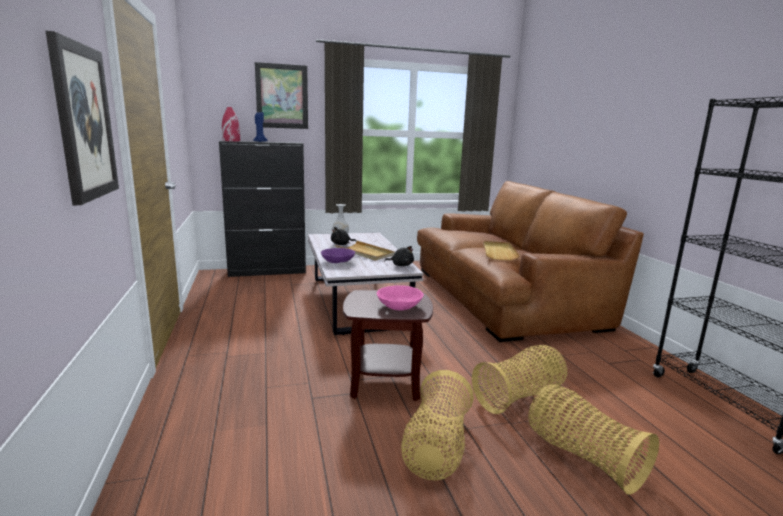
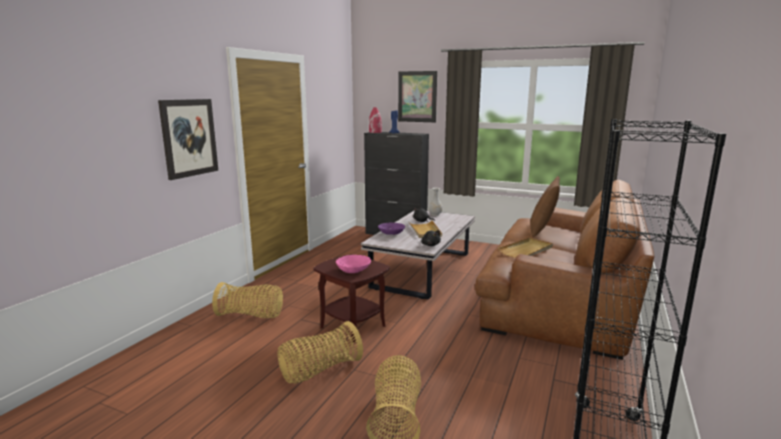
camera: 40 degrees right, 0 degrees up
(469, 234) = (542, 230): none -> brown pillow
(519, 397) = (423, 369): basket -> basket (251, 315)

